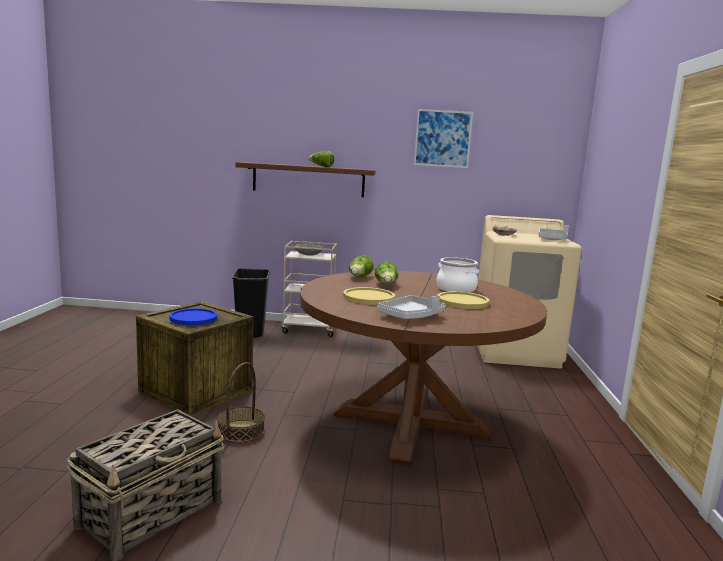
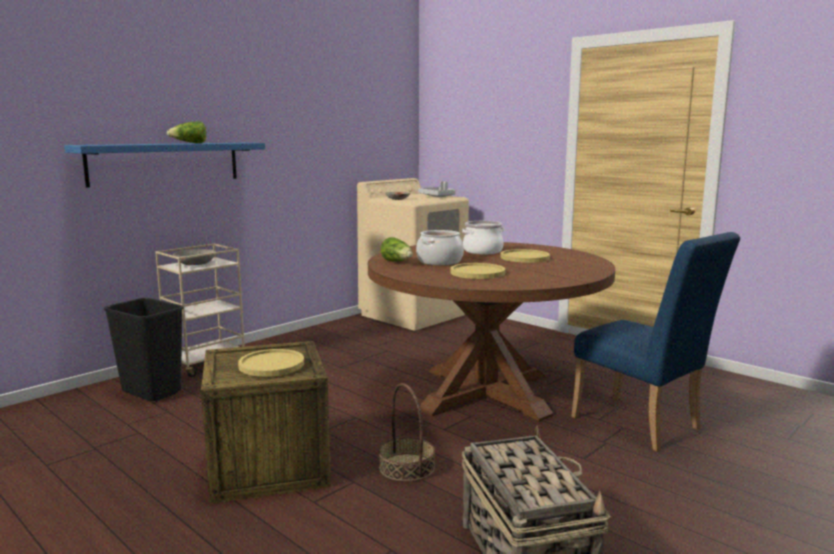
camera: 50 degrees left, 0 degrees up
(193, 318) = (271, 364): blue plate -> yellow plate
(308, 179) = (165, 163): brown shelf -> blue shelf
(386, 285) = (439, 261): lettuce -> cooking pot
(411, 316) = (552, 275): grey tray -> none
(442, 138) = (308, 101): picture -> none
(460, 517) = (643, 426): none -> blue chair

